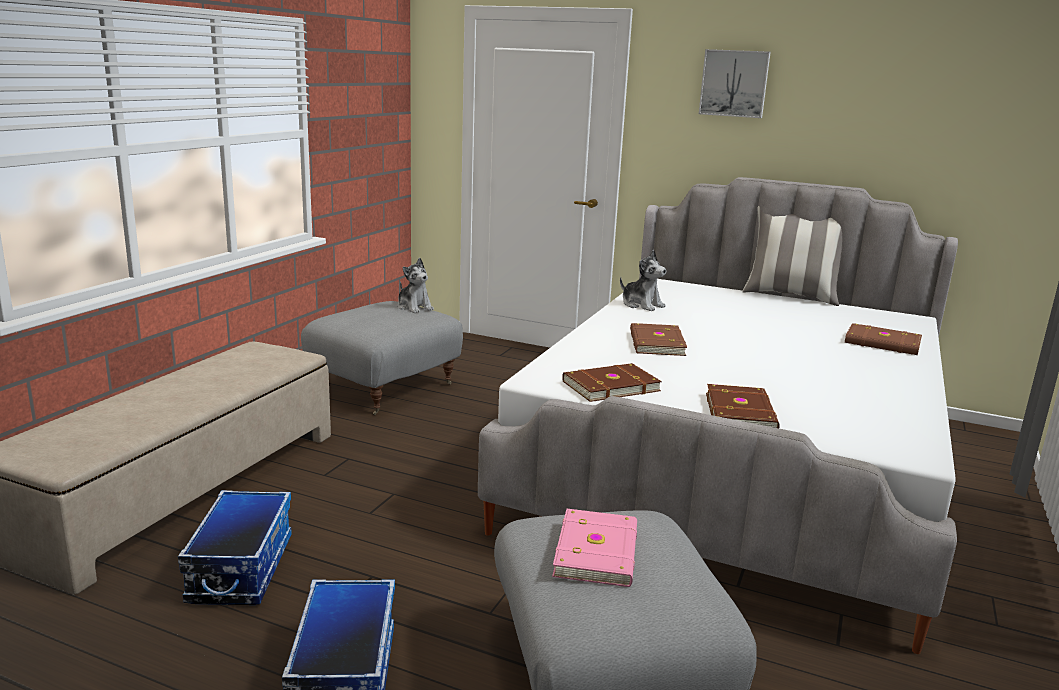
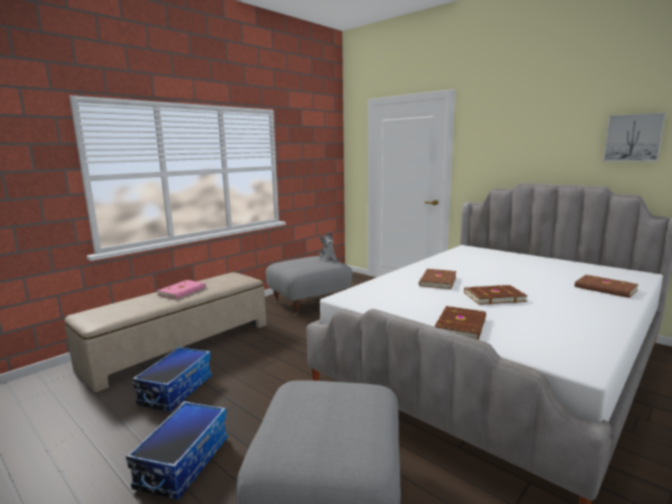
camera: 20 degrees right, 5 degrees down
(598, 551) = (320, 407): pink book -> pink book (183, 291)
(609, 386) = (385, 303): brown book -> brown book (493, 297)
(642, 305) = (446, 259): plush toy -> none
(734, 83) = (516, 126): picture -> picture (633, 138)
(791, 296) = (554, 257): pillow -> none

